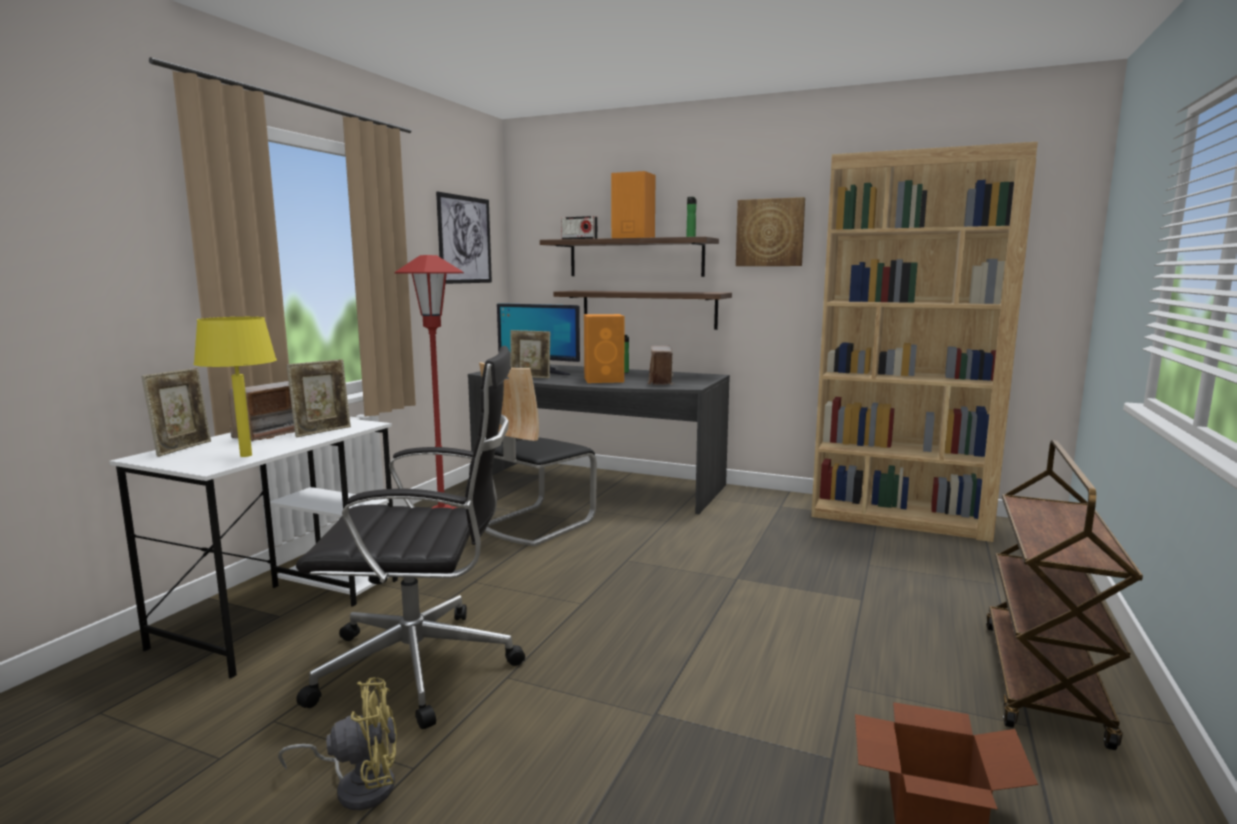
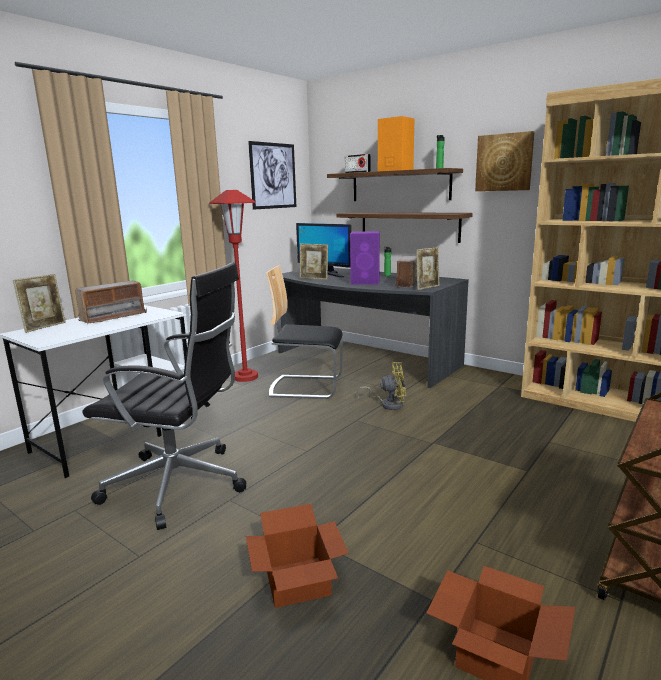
camera: 15 degrees right, 5 degrees up
(246, 455) = (75, 334): yellow table lamp -> none
(323, 431) = (137, 318): picture frame -> picture frame (427, 287)
(358, 786) = (100, 563): yellow fan -> yellow fan (388, 404)
(536, 523) = (306, 386): chair -> chair turned 45 degrees clockwise
(605, 380) = (366, 282): orange speaker -> purple speaker
(656, 766) = (297, 583): none -> cardboard box

